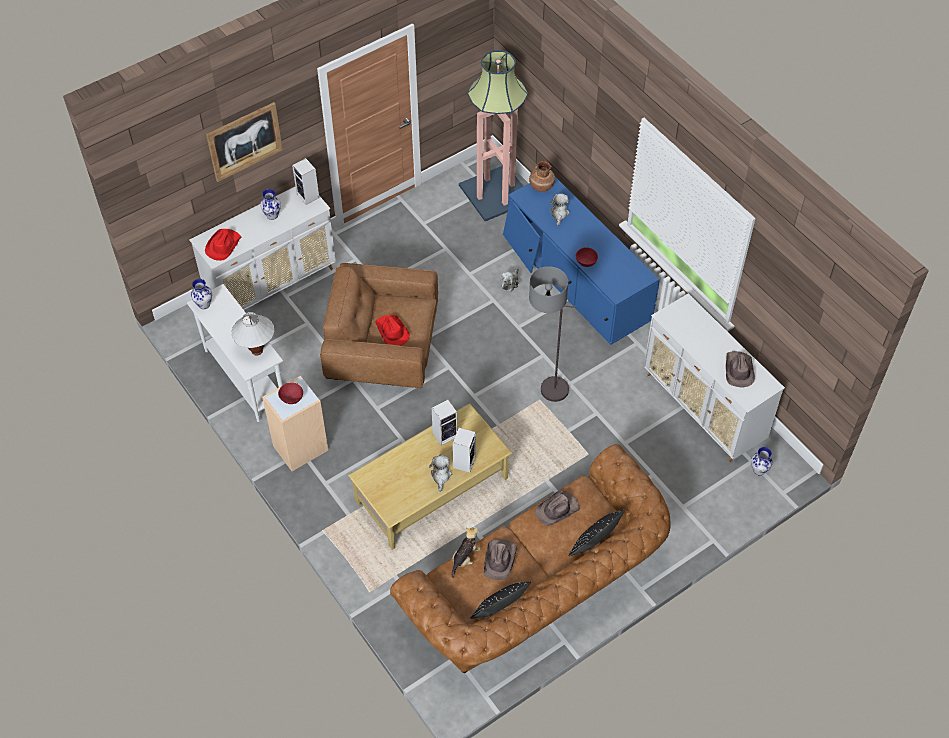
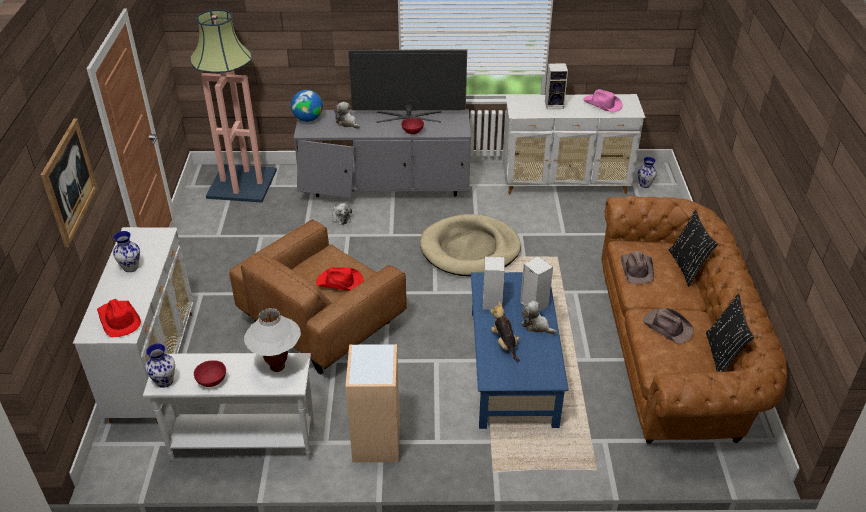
camera: 55 degrees left, 15 degrees down
(291, 398) = (371, 364): red bowl -> red bowl (211, 381)
(308, 196) = (143, 234): speaker -> speaker (555, 104)
(431, 491) = (513, 367): beige coffee table -> blue coffee table
(465, 558) = (648, 349): plush toy -> plush toy (504, 344)
(541, 186) = (308, 119): brown vase -> globe
(546, 389) = (470, 249): grey floor lamp -> beige dog bed
(574, 285) = (384, 188): blue tv stand -> grey tv stand
(607, 246) = (409, 116): none -> television
(738, 370) = (602, 104): brown hat -> pink hat

